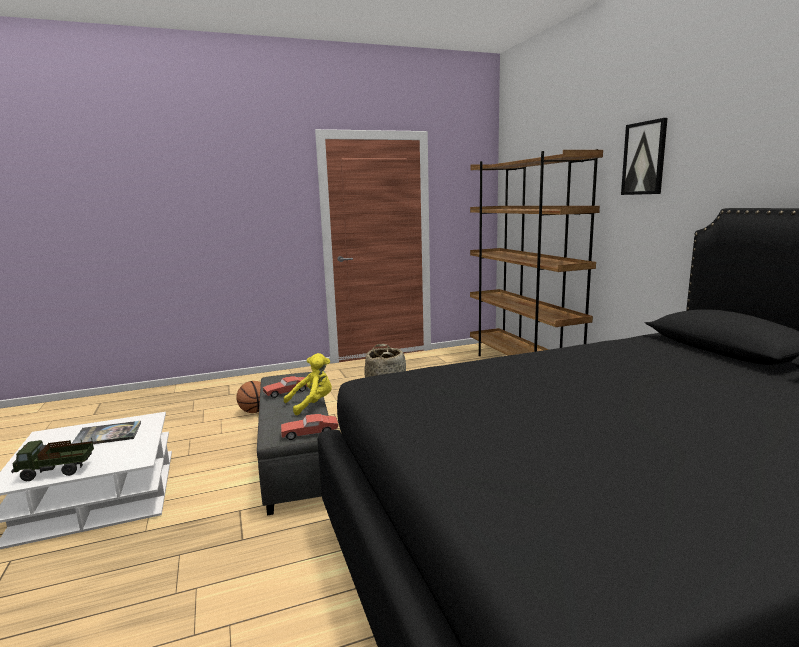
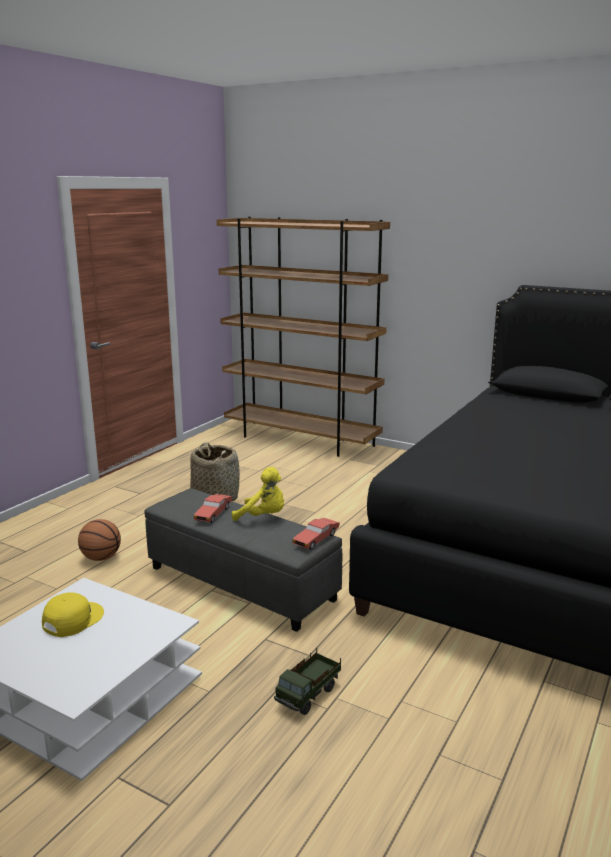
camera: 40 degrees left, 5 degrees up
(57, 471) = (106, 666): toy truck -> toy truck (309, 695)
(108, 434) = (72, 619): book -> yellow cap
(312, 404) = (263, 517): yellow plush toy -> yellow plush toy turned 90 degrees clockwise
(644, 158) = (433, 234): picture -> none

